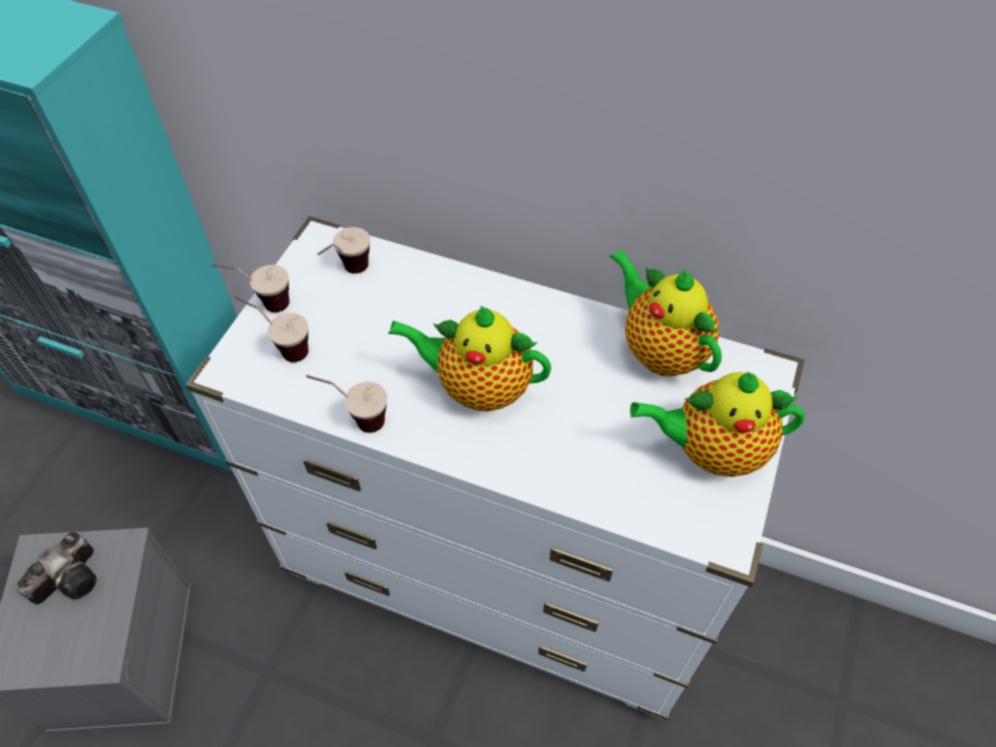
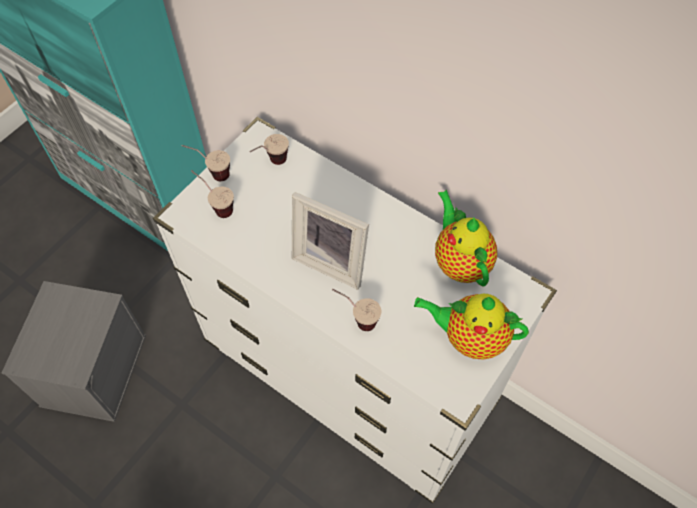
camera: 15 degrees right, 5 degrees up
(72, 577) = (70, 315): camera -> none
(354, 419) = (249, 264): cup -> cup (356, 319)
(478, 388) = (332, 261): teapot -> picture frame

